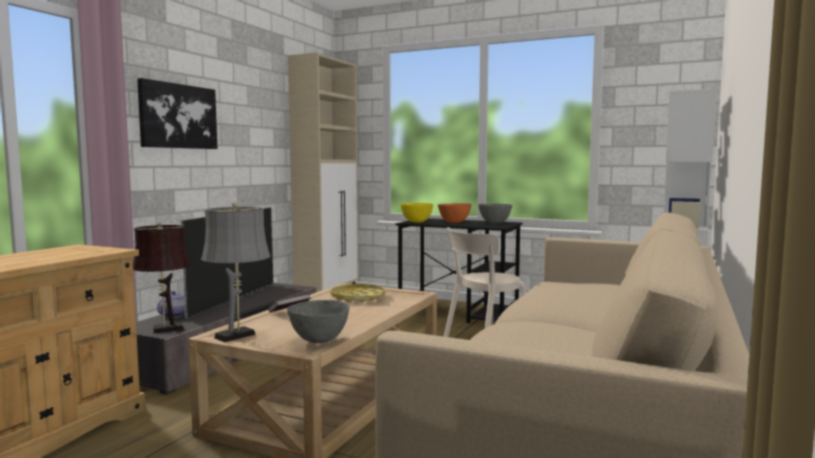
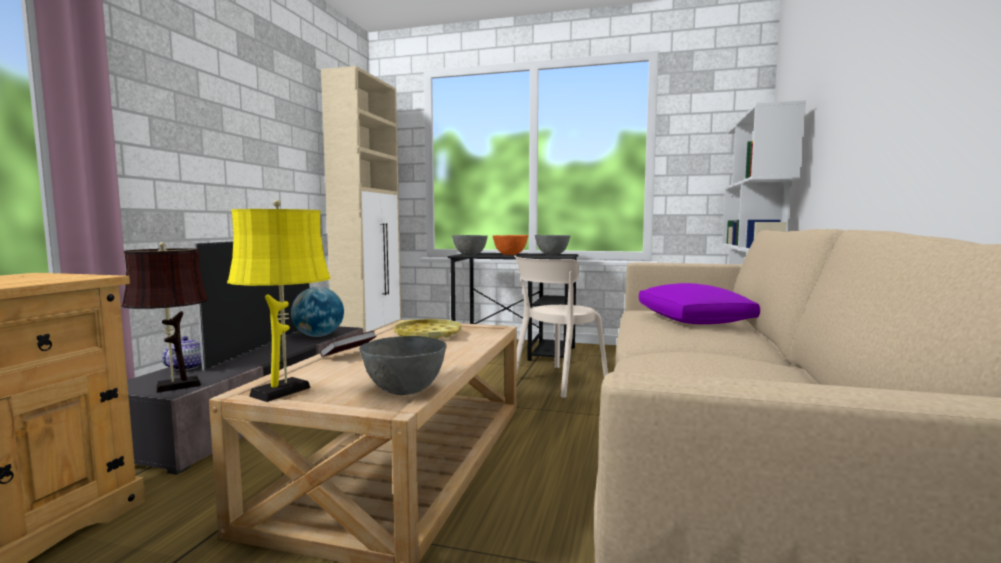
camera: 10 degrees left, 0 degrees up
(178, 116) = (187, 119): picture -> none
(238, 335) = (286, 390): grey table lamp -> yellow table lamp
(277, 293) = (318, 336): none -> globe
(417, 222) = (470, 255): yellow bowl -> grey bowl
(576, 295) = (693, 320): none -> purple pillow

